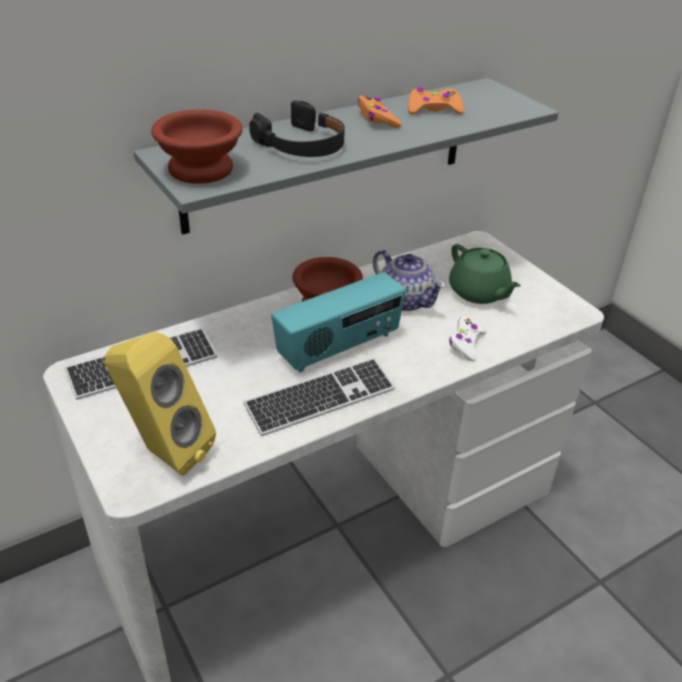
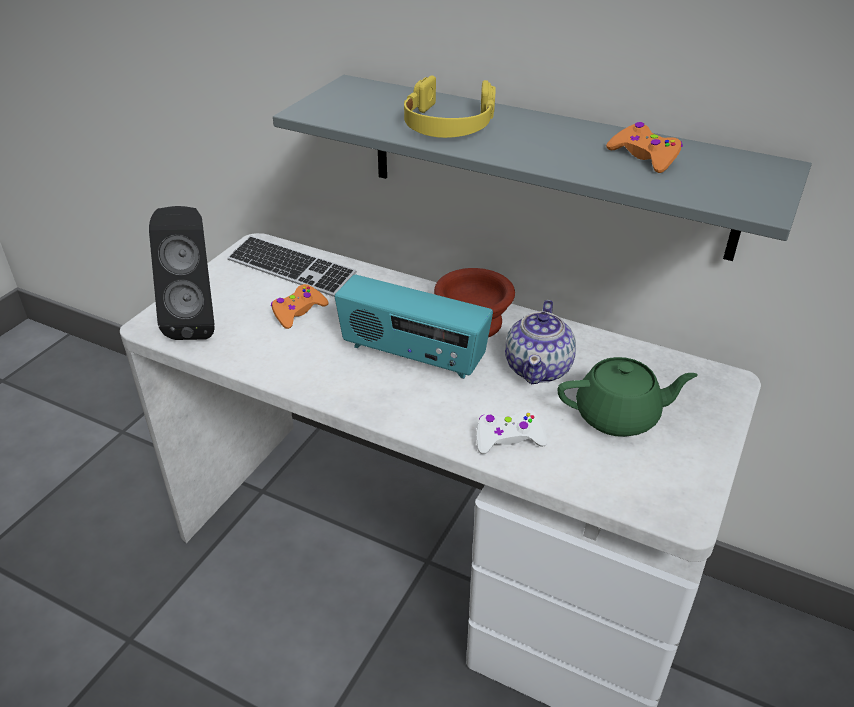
camera: 60 degrees right, 0 degrees up
(164, 452) = (199, 322): yellow speaker -> black speaker
(201, 170) = (337, 104): brown bowl -> none
(302, 144) = (448, 123): black headphones -> yellow headphones
(320, 399) = (328, 373): keyboard -> none
(377, 119) = (565, 137): orange game controller -> orange game controller (298, 312)
(479, 293) = (618, 416): green teapot -> green teapot turned 120 degrees counterclockwise

